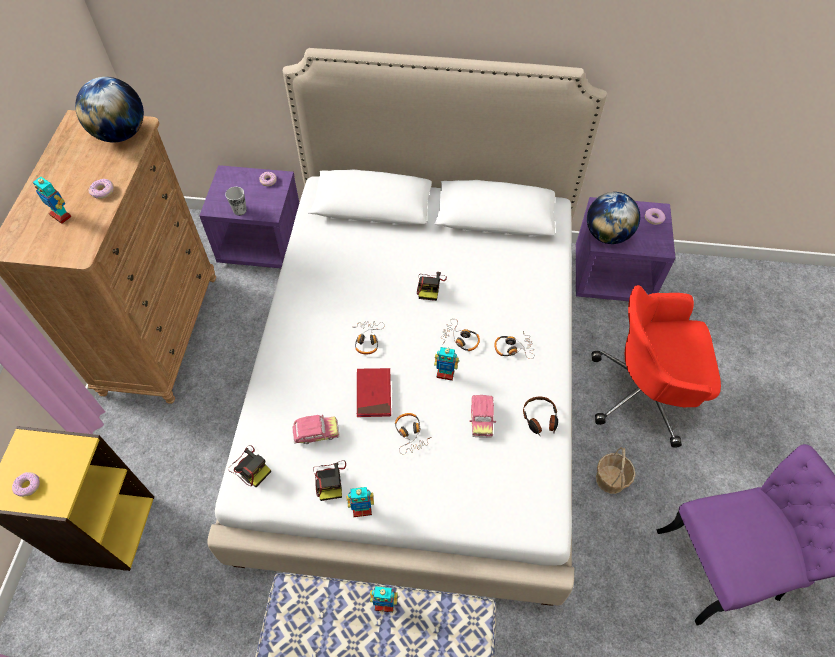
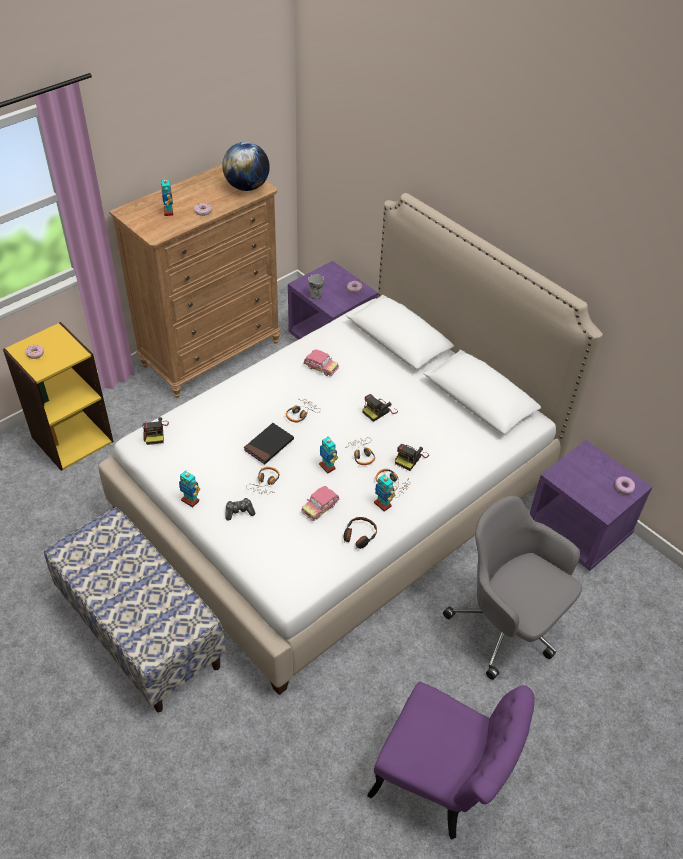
camera: 40 degrees right, 10 degrees down
(316, 433) = (210, 441): toy car -> toy car (320, 368)
(330, 480) = (190, 472): camera -> camera (410, 458)
(373, 394) = (269, 445): red book -> black book
(384, 604) = (155, 570): toy robot -> toy robot (383, 504)
(418, 482) = (239, 512): none -> game controller
(607, 235) = (568, 473): globe -> none
(610, 479) = (412, 658): basket -> none
(644, 393) = (508, 625): red office chair -> grey office chair

